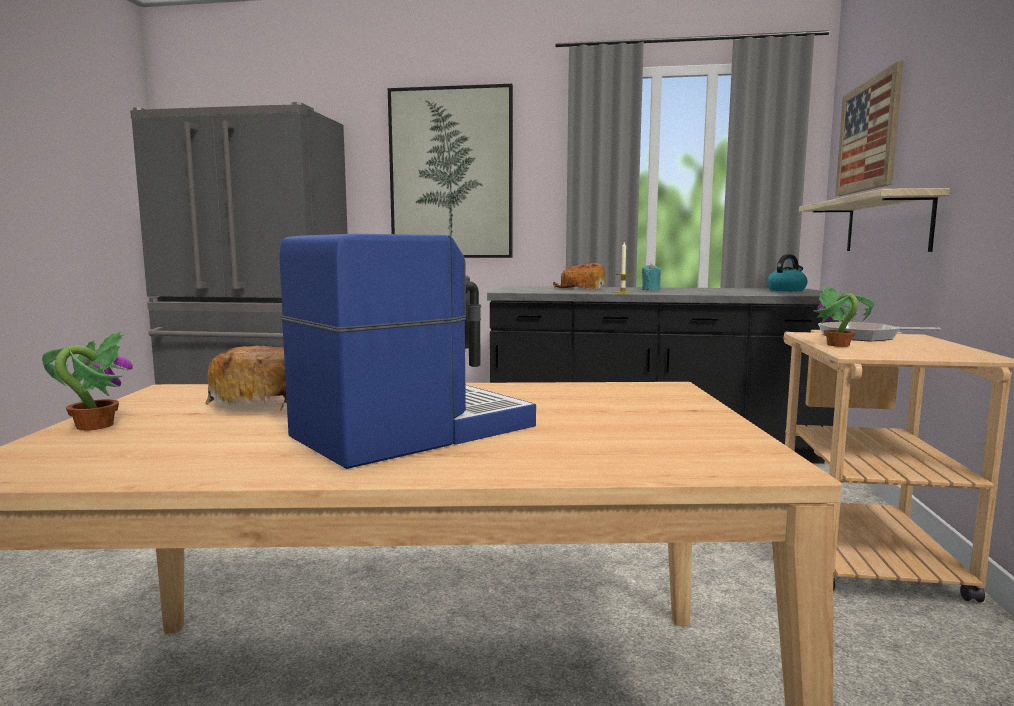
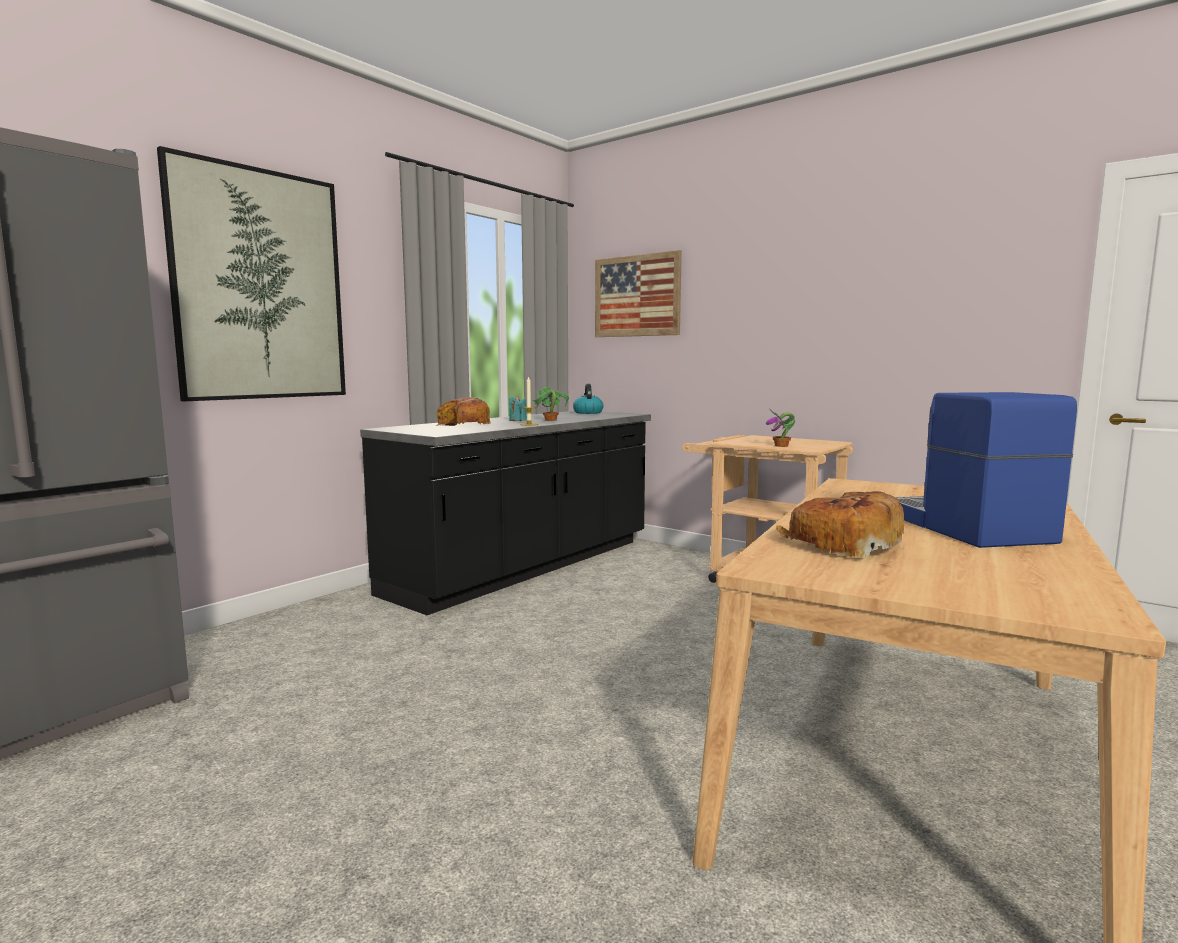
camera: 60 degrees left, 0 degrees up
(93, 426) = (931, 591): potted plant -> potted plant (550, 420)
(863, 337) = (754, 440): frying pan -> none
(886, 225) = (676, 362): shelf -> none

